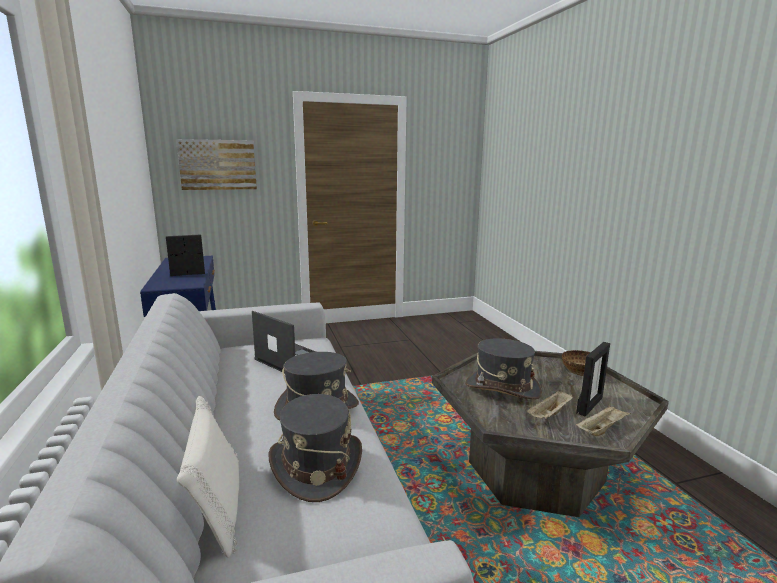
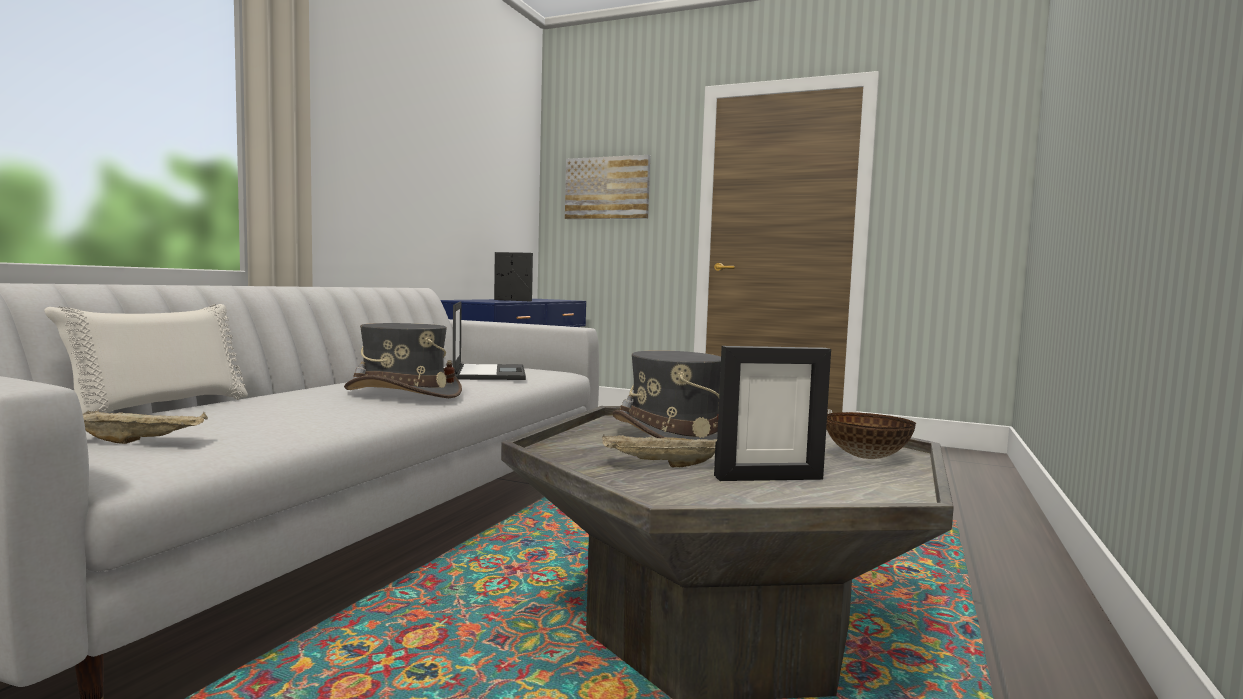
camera: 40 degrees right, 10 degrees down
(316, 466) = (278, 412): grey hat -> none
(601, 429) = (702, 495): beige tray -> beige tray (140, 442)

